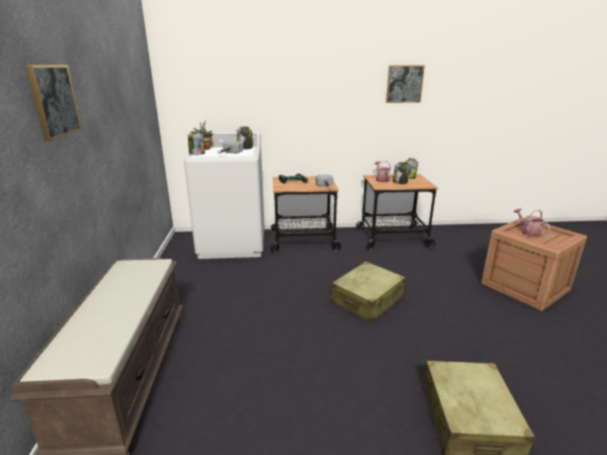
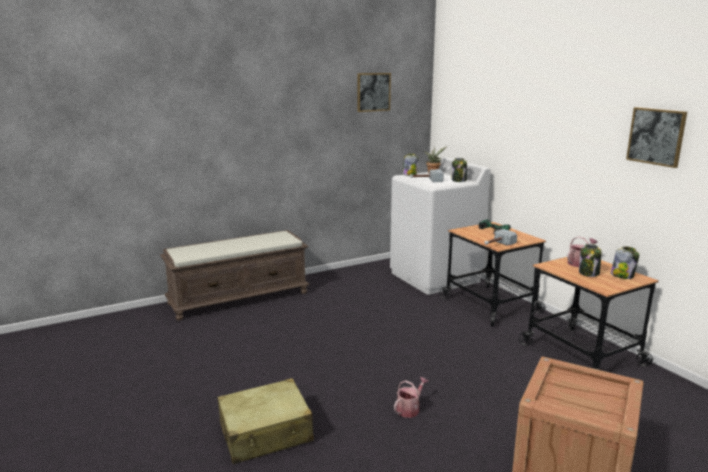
camera: 65 degrees right, 5 degrees down
(54, 101) = (258, 117): picture -> picture (373, 92)
(367, 300) = (406, 361): beige suitcase -> none
(528, 232) = (581, 386): watering can -> watering can (410, 409)

